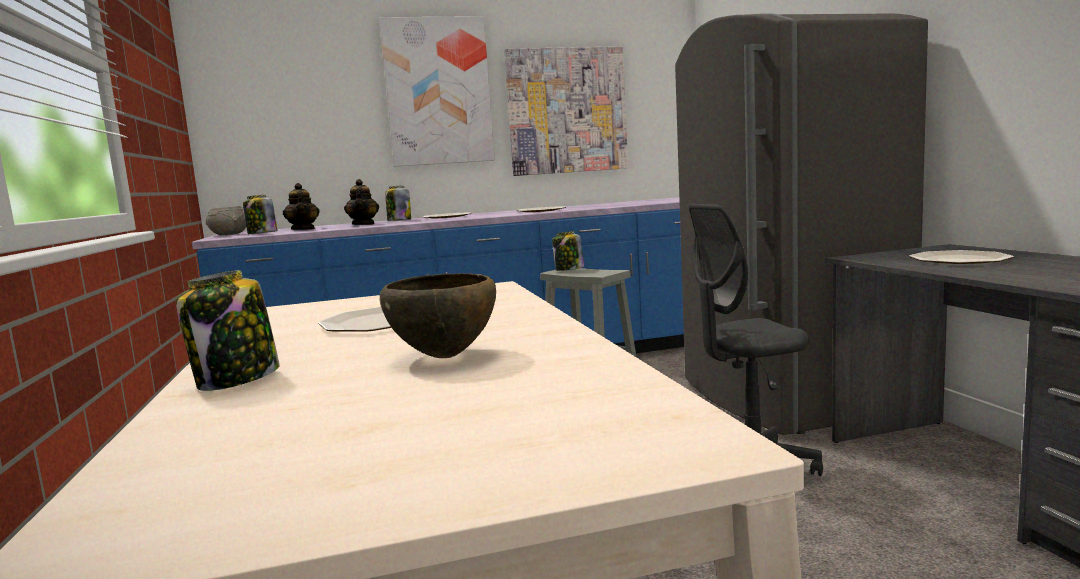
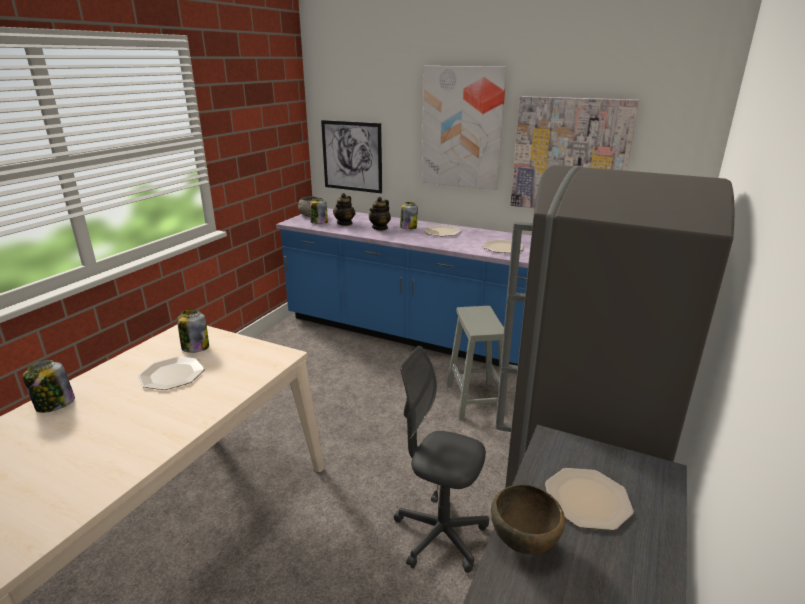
camera: 40 degrees right, 15 degrees up
(274, 147) = (352, 156): none -> picture
(445, 356) = (110, 433): brown bowl -> brown bowl (524, 544)
(569, 270) = (478, 312): jar -> jar (195, 347)

